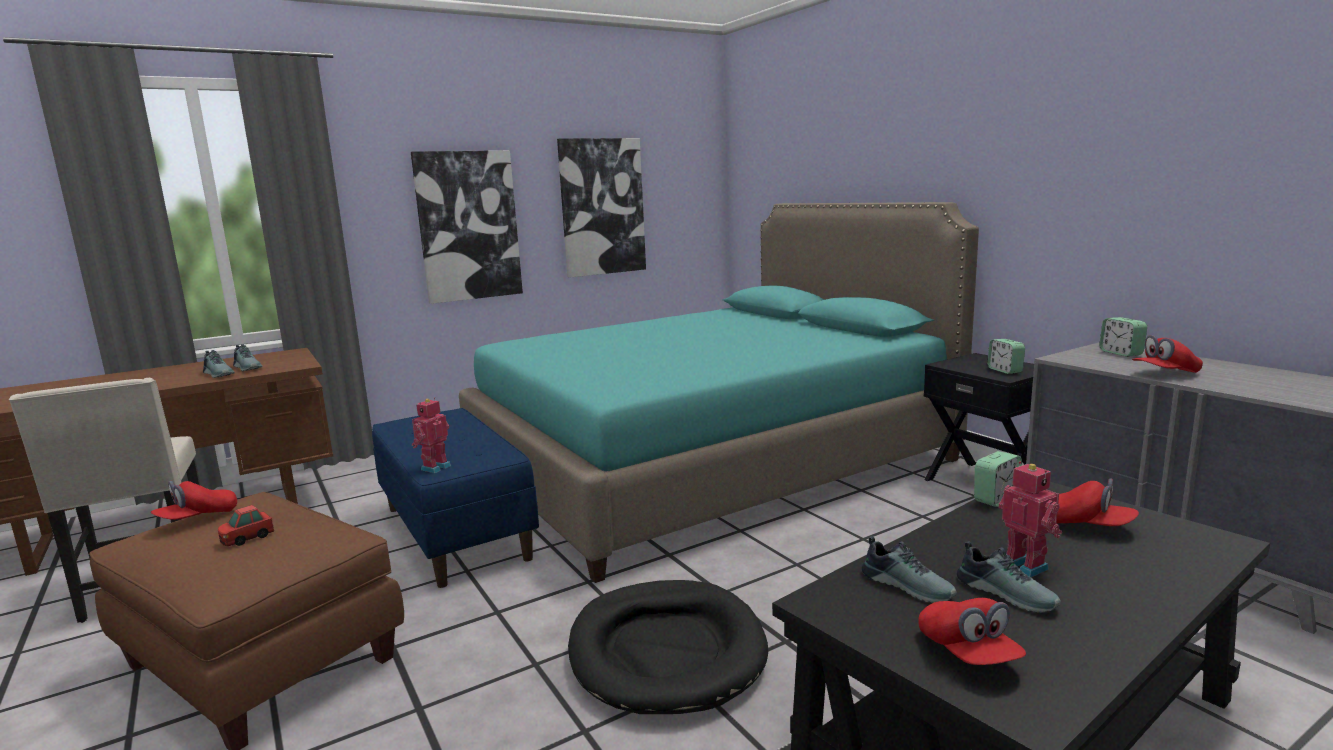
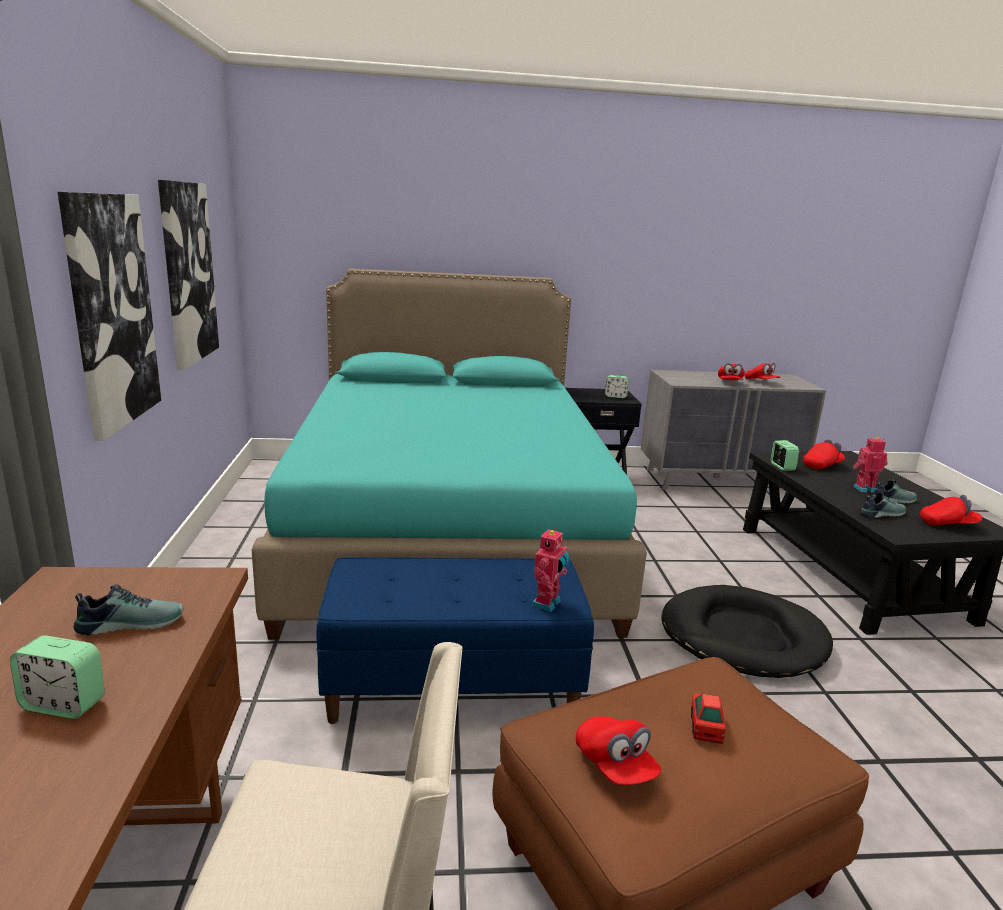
camera: 65 degrees left, 5 degrees up
(220, 374) = (136, 651): shoe -> none
(247, 538) = (705, 726): toy car -> toy car turned 150 degrees counterclockwise
(434, 467) = (548, 604): toy robot -> toy robot turned 120 degrees counterclockwise
(1121, 353) = (681, 374): alarm clock -> alarm clock (63, 704)
(1250, 384) = (761, 382): none -> red cap

